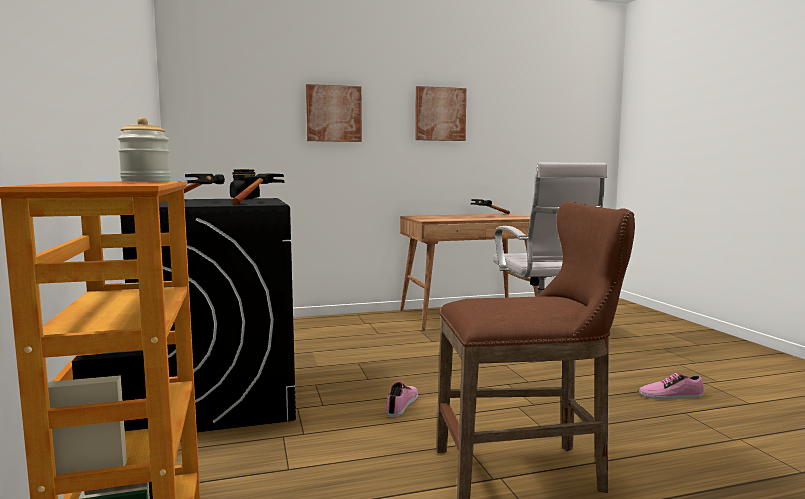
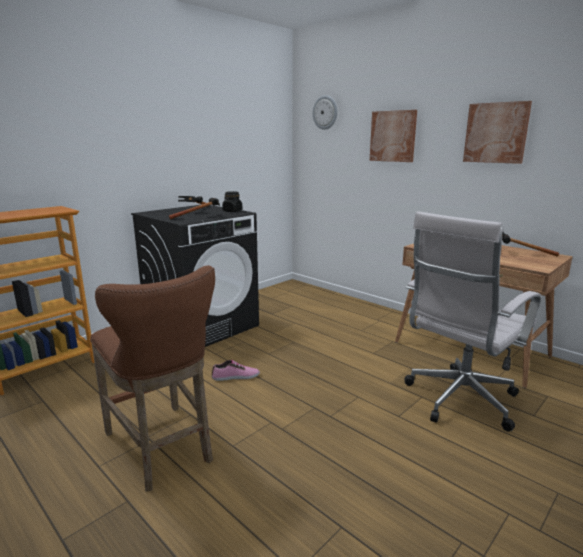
camera: 60 degrees right, 10 degrees up
(146, 181) = (41, 212): jar -> none
(227, 79) = (325, 112): none -> wall clock
(670, 395) = (385, 512): shoe -> none

